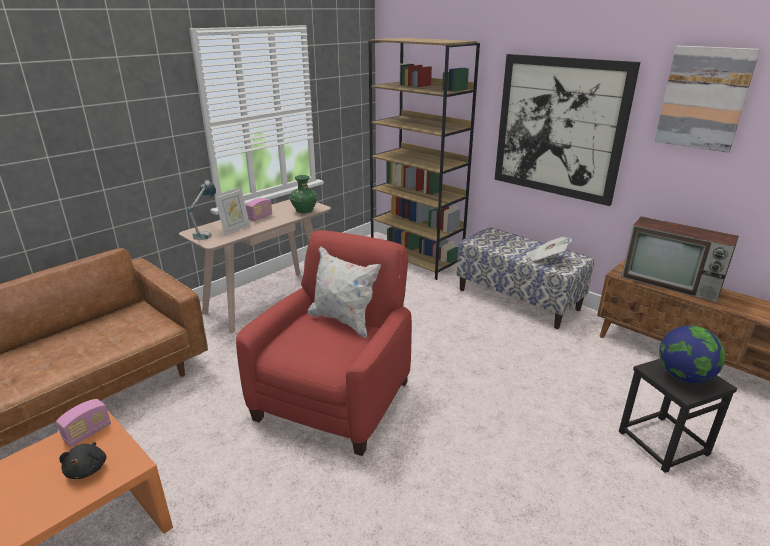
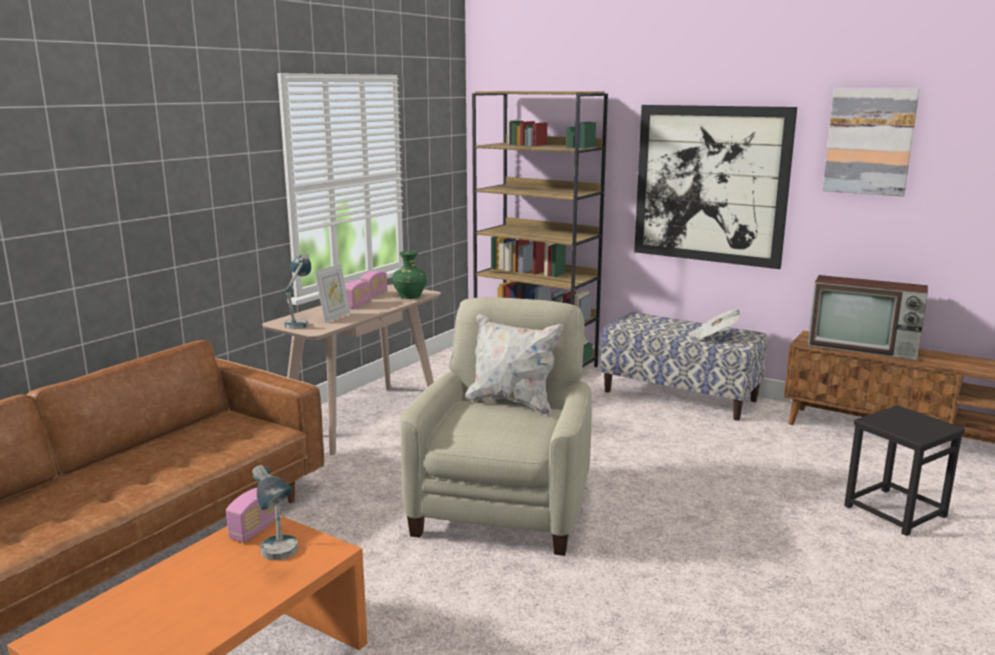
camera: 10 degrees left, 10 degrees down
(88, 469) = (280, 559): black plush toy -> table lamp
(279, 206) = (374, 294): none -> radio
(335, 398) = (503, 507): red armchair -> beige armchair
(684, 377) = (909, 424): globe -> none

